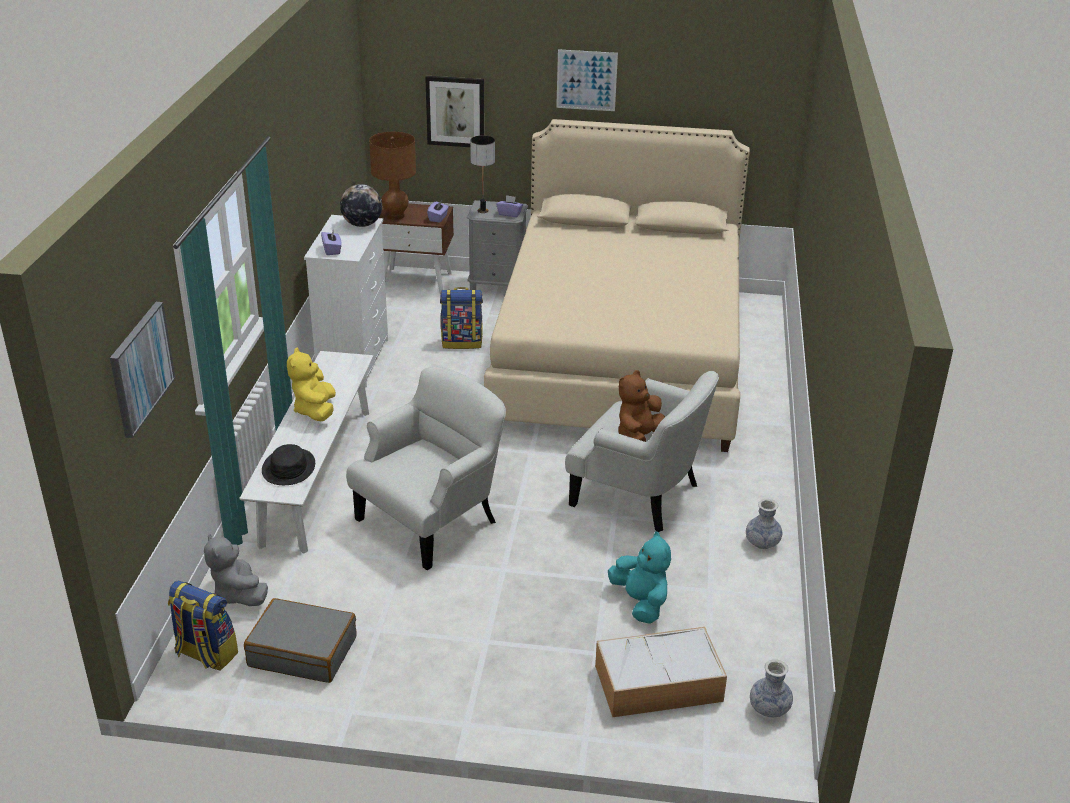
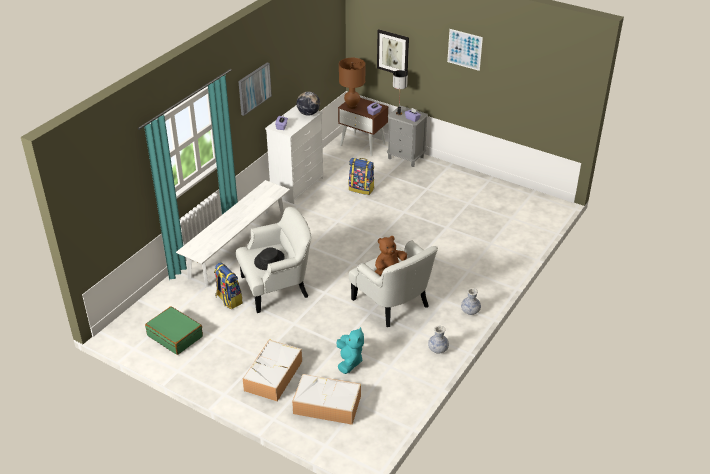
camera: 25 degrees right, 5 degrees up
(140, 368) = (113, 183): picture -> picture (254, 88)
(205, 654) = (133, 324): backpack -> backpack (228, 300)
(238, 594) = (164, 299): grey plush toy -> none
(288, 468) = (207, 242): black hat -> black hat (269, 260)
(303, 651) = (175, 336): grey suitcase -> green suitcase
(315, 410) = (240, 214): yellow plush toy -> none
(532, 666) = (273, 376): none -> storage box
(620, 357) = (443, 219): beige bed -> none
(769, 708) = (372, 435): vase -> vase (470, 311)

